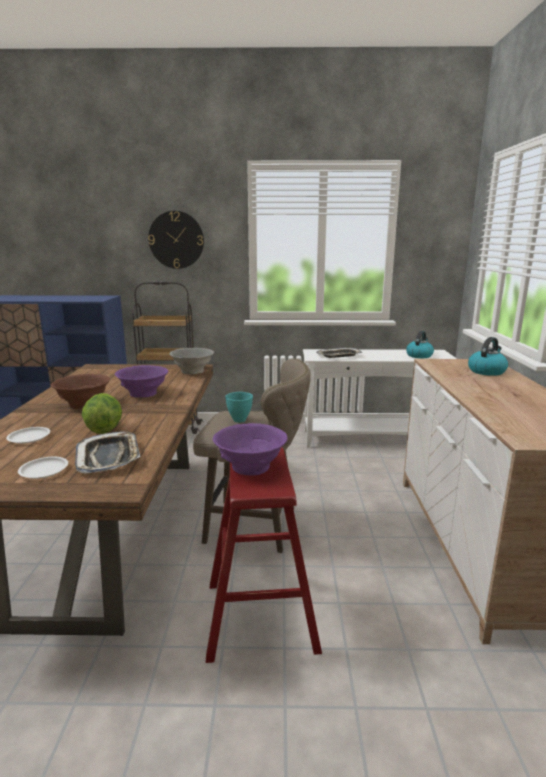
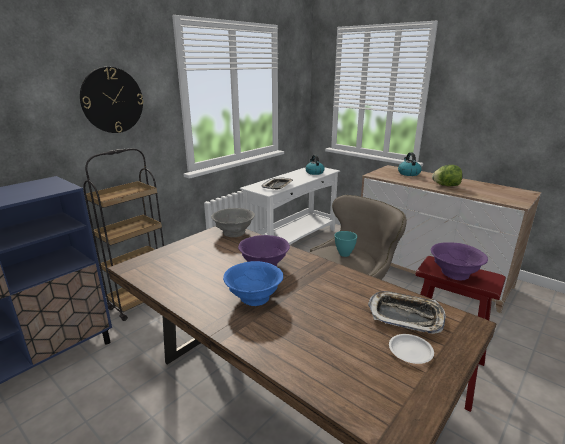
camera: 50 degrees left, 5 degrees up
(29, 438) = (318, 345): white plate -> none
(83, 404) = (254, 298): brown bowl -> blue bowl
(104, 429) = (338, 304): lettuce -> lettuce (446, 185)

